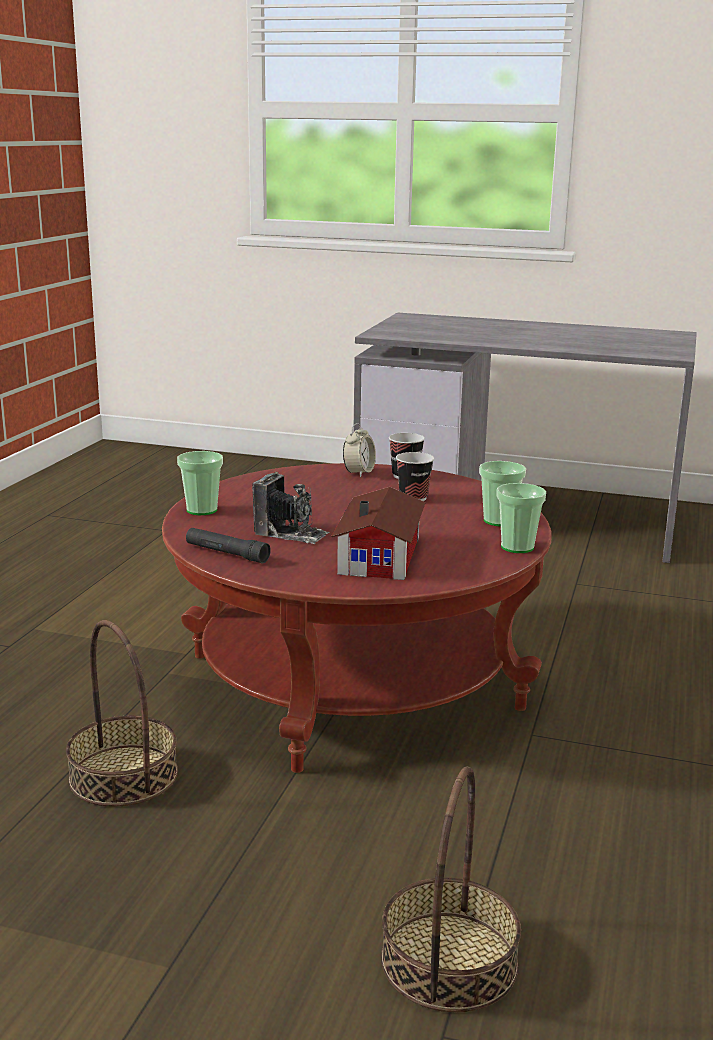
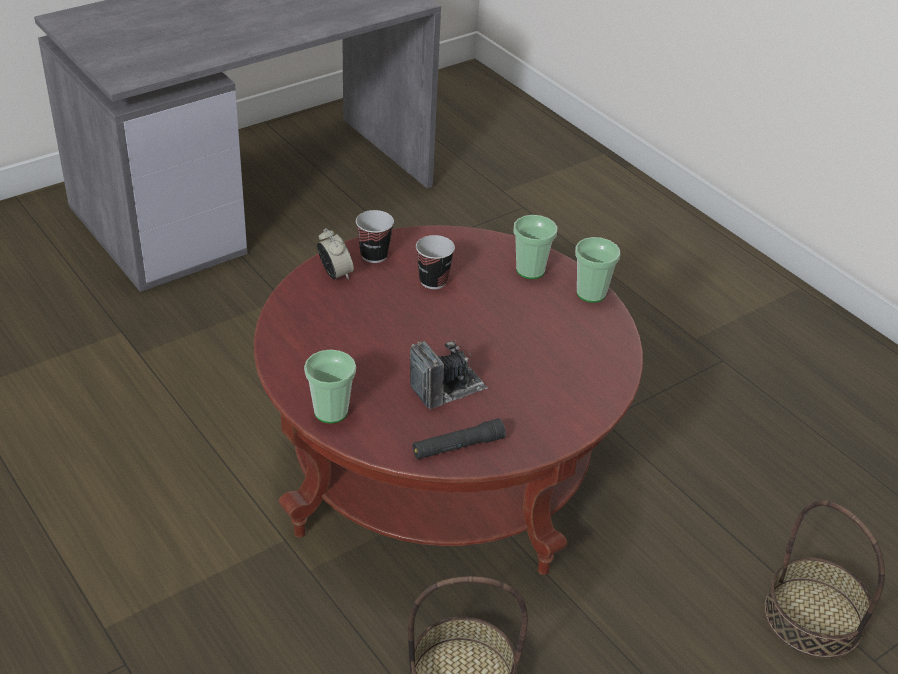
camera: 55 degrees left, 20 degrees up
(383, 554) = (543, 364): toy house -> none

